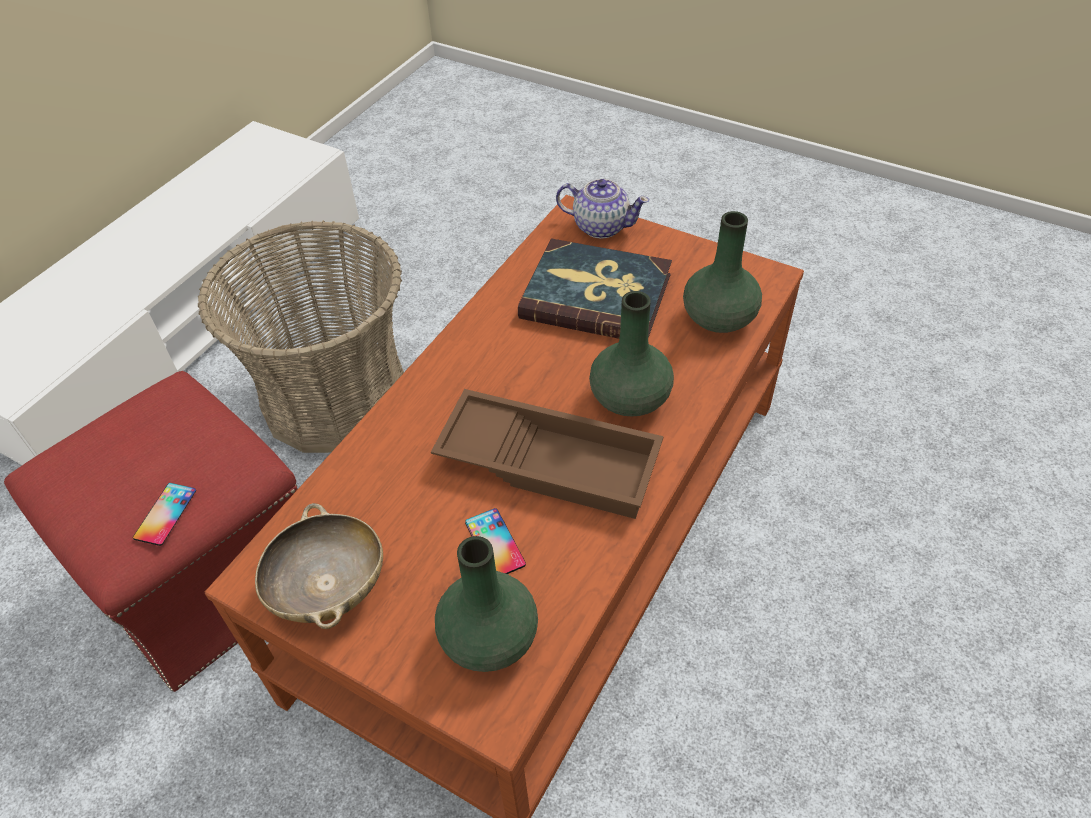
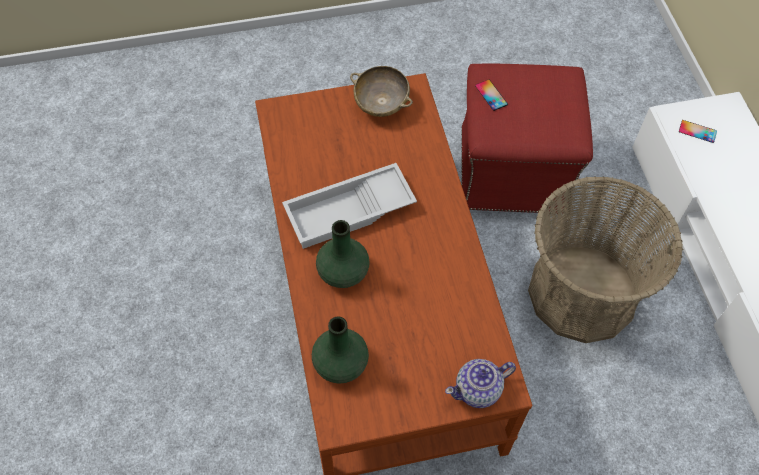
camera: 135 degrees right, 10 degrees up
(488, 636) = (303, 129): green vase -> none
(495, 543) = (336, 162): phone -> phone (697, 131)
(551, 460) = (349, 212): brown tray -> white tray
(596, 296) = (424, 327): book -> none

